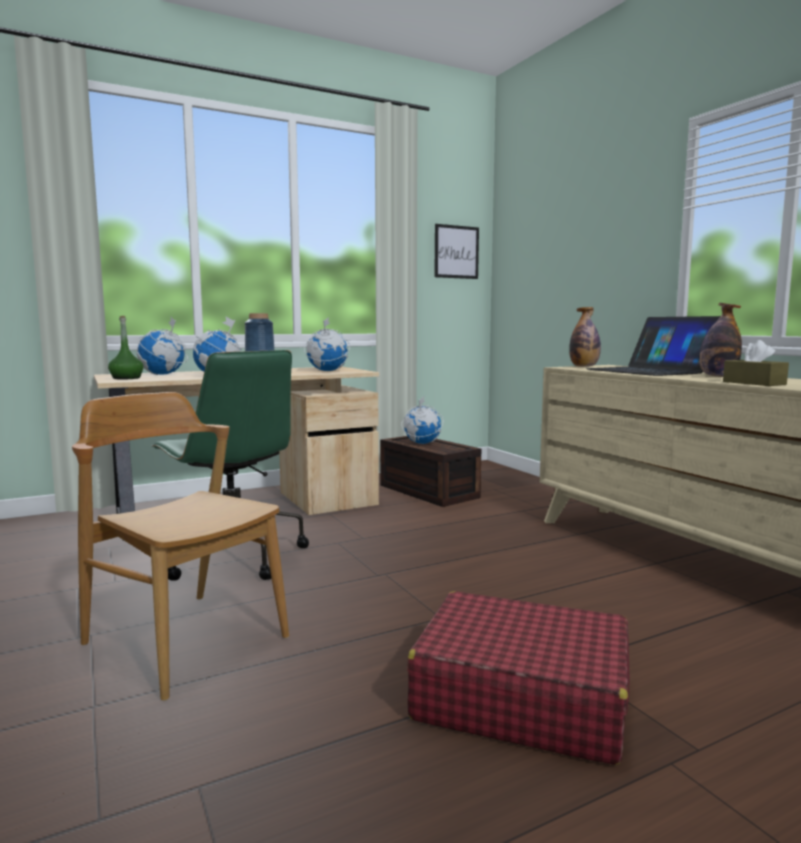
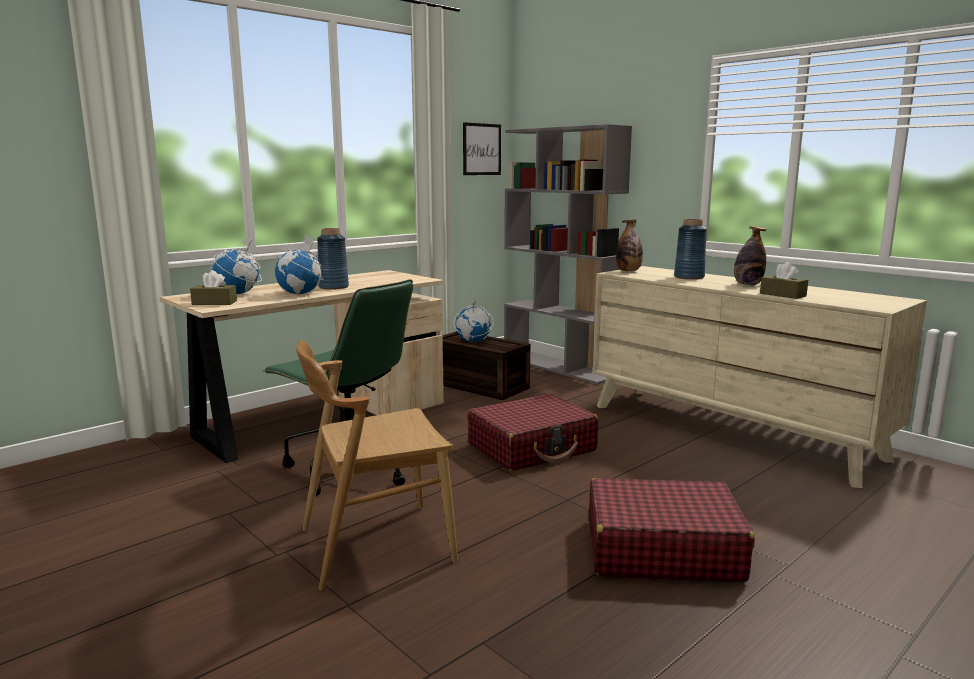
camera: 15 degrees left, 5 degrees up
(126, 378) = (214, 303): green bottle -> brown tissue box
(186, 640) = (375, 544): brown chair -> brown chair turned 45 degrees counterclockwise
(327, 371) = (392, 280): globe -> none
(440, 556) = (532, 448): none -> red suitcase
(528, 480) = (560, 367): none -> grey bookcase
(650, 371) = (689, 277): laptop -> blue vase

